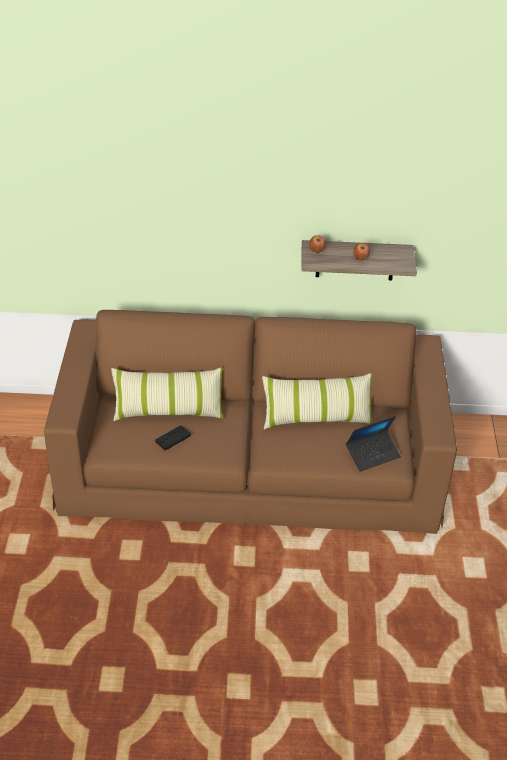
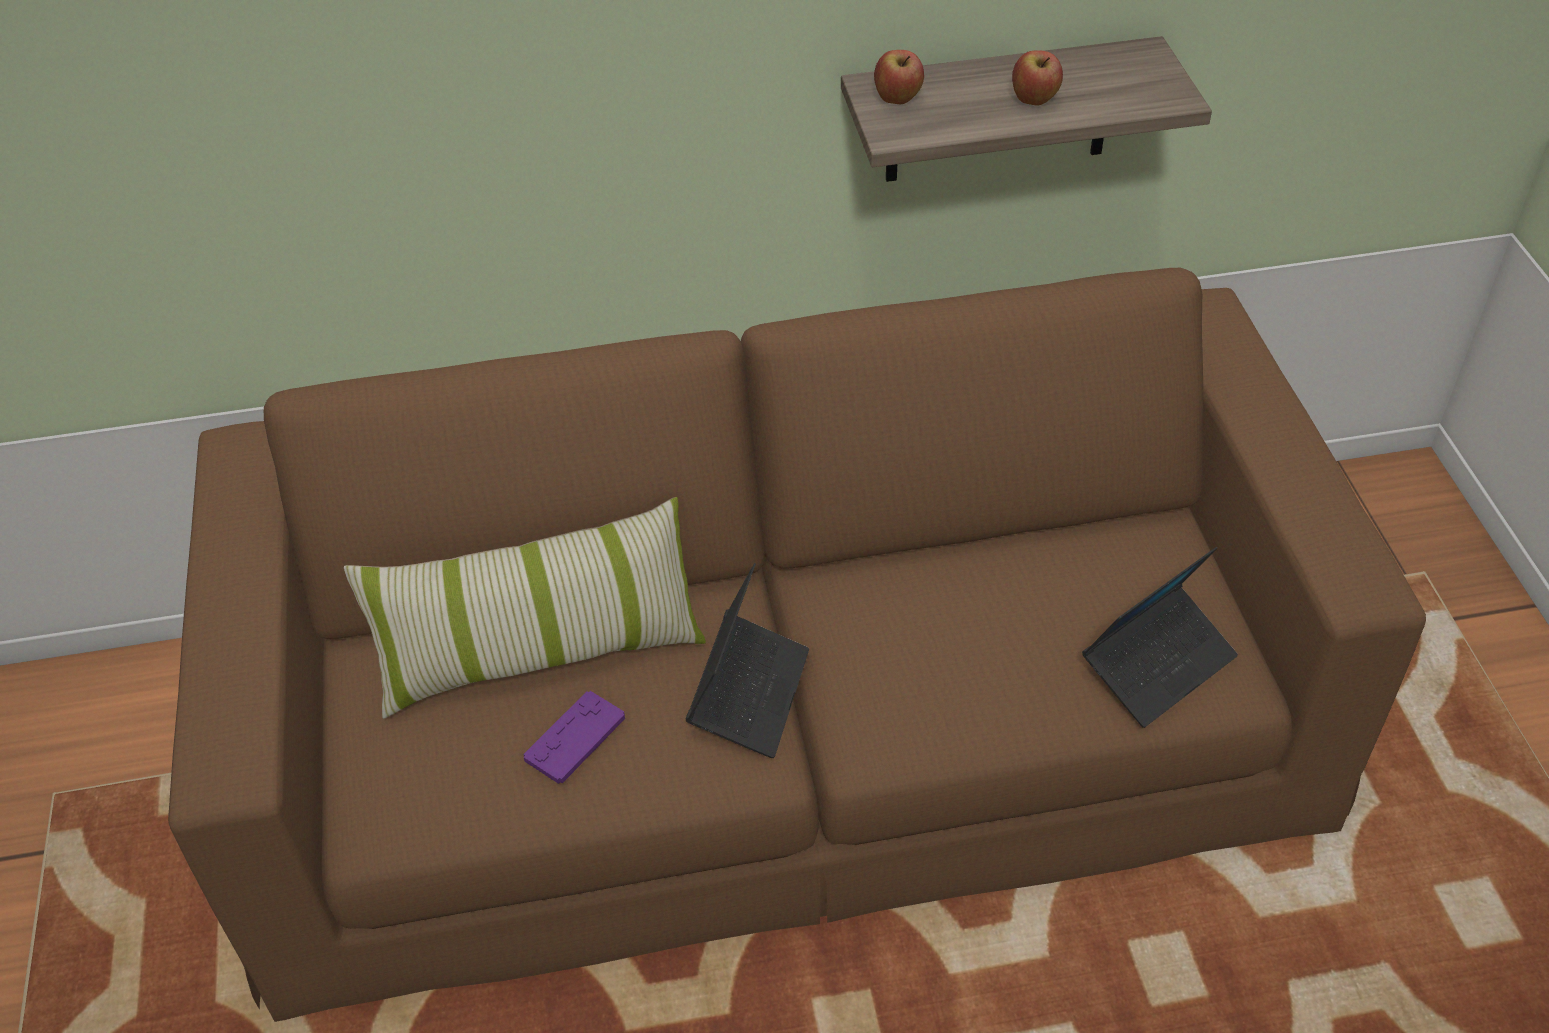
camera: 10 degrees left, 5 degrees up
(173, 438) = (575, 738): black game controller -> purple game controller
(233, 437) = (749, 693): none -> laptop
(316, 418) = (965, 586): pillow -> none

